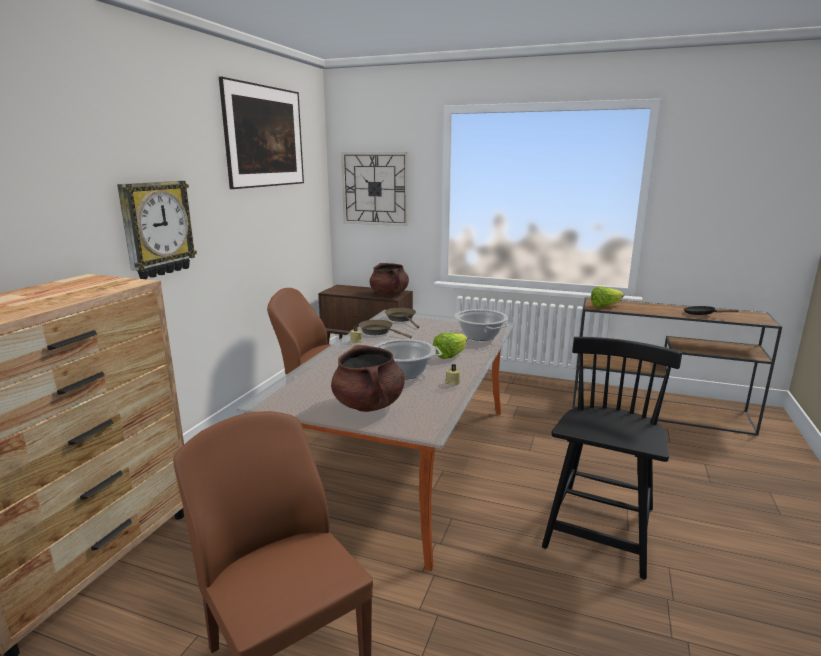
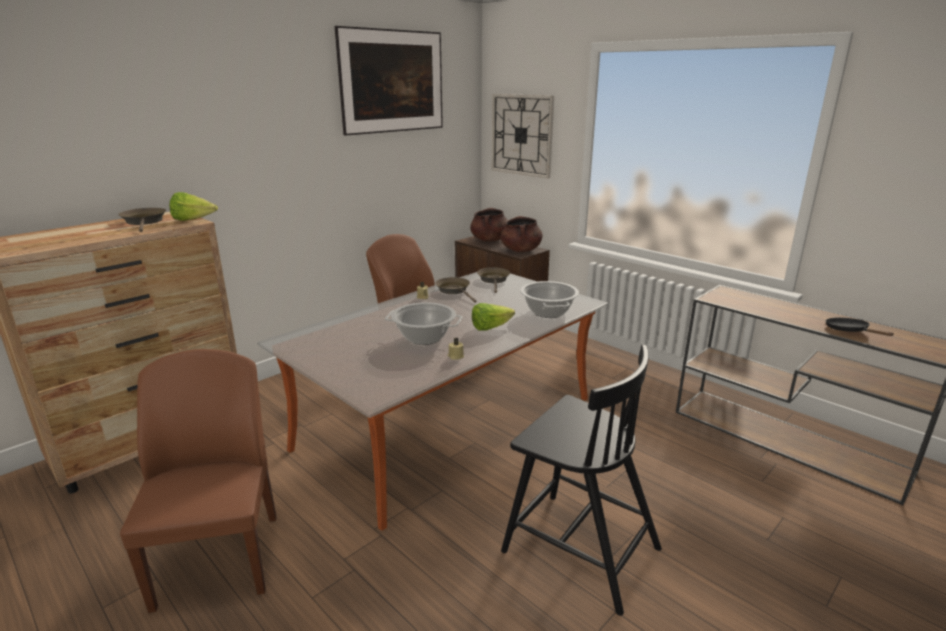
camera: 25 degrees right, 5 degrees up
(67, 288) = (144, 222): none -> brown frying pan
(156, 229) = (256, 172): wall clock -> none
(368, 405) = (355, 362): brown cooking pot -> brown cooking pot (489, 240)
(600, 529) = (578, 548): black chair -> black chair turned 75 degrees clockwise
(605, 306) = (727, 299): lettuce -> lettuce (193, 220)

